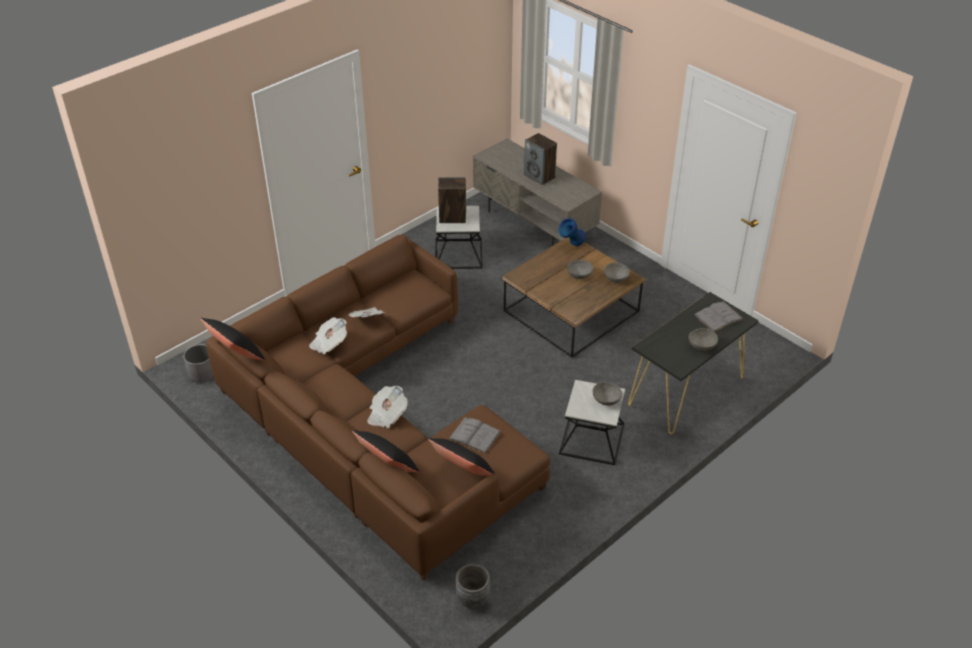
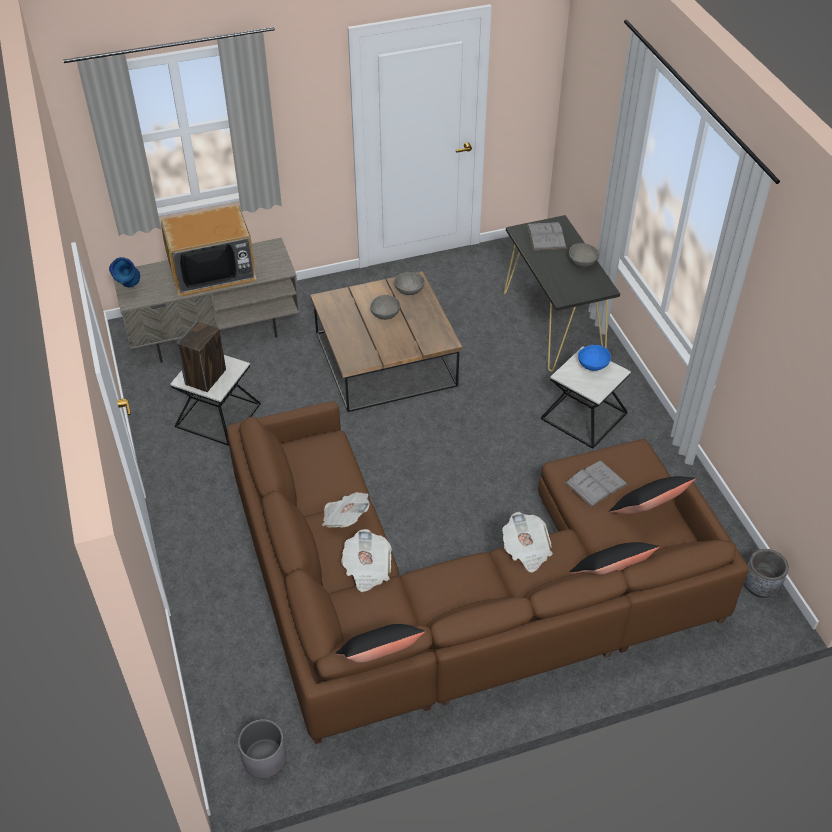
camera: 65 degrees left, 5 degrees up
(540, 176) = (212, 272): speaker -> television
(571, 245) = (329, 302): blue vase -> blue vase (129, 288)
(606, 400) = (592, 365): grey bowl -> blue bowl

